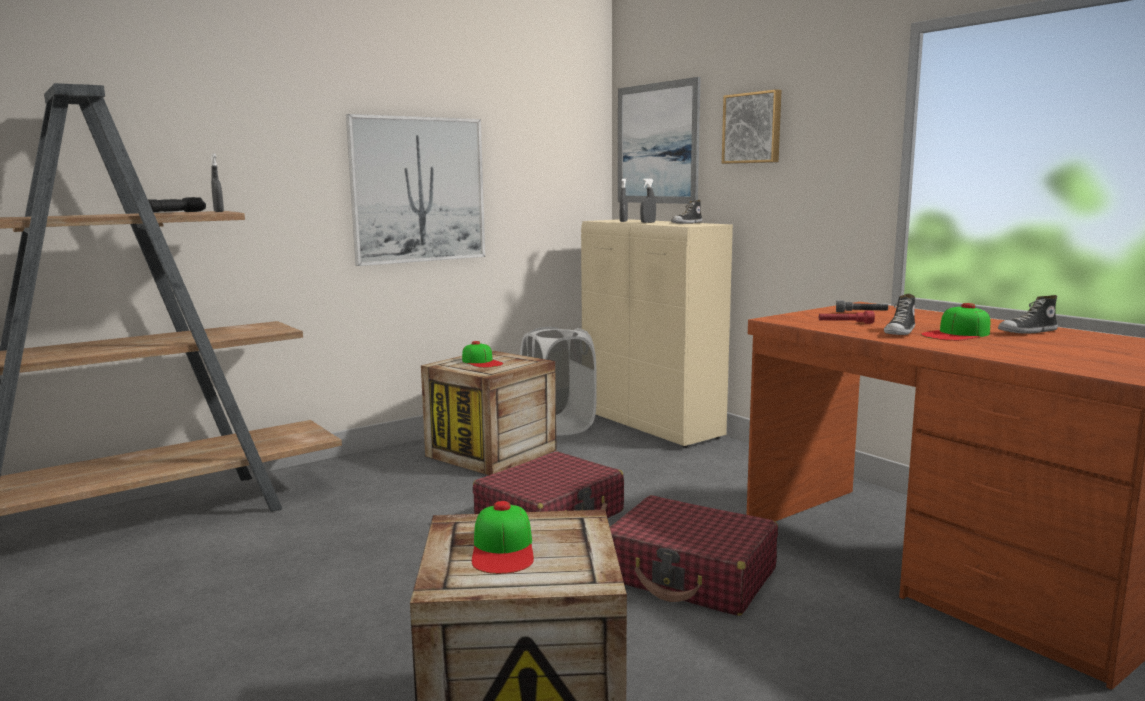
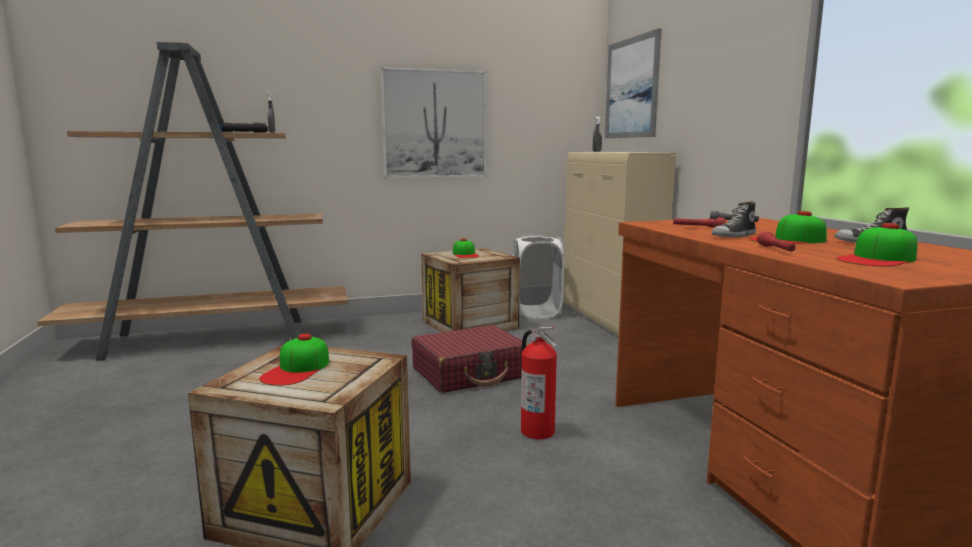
camera: 20 degrees right, 0 degrees up
(648, 222) = (611, 151): grey spray bottle -> none
(687, 223) = (639, 152): shoe -> none
(691, 575) = (537, 431): red suitcase -> fire extinguisher
(753, 128) = (694, 68): picture -> none
(973, 349) = (776, 250): none -> red flashlight
(1070, 353) = (877, 259): none -> cap

